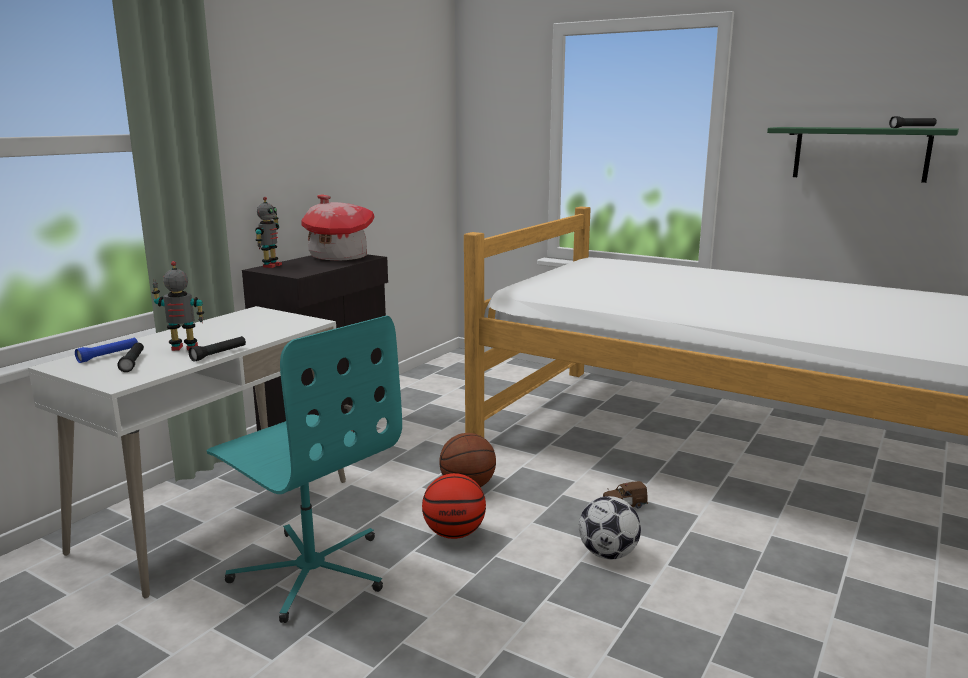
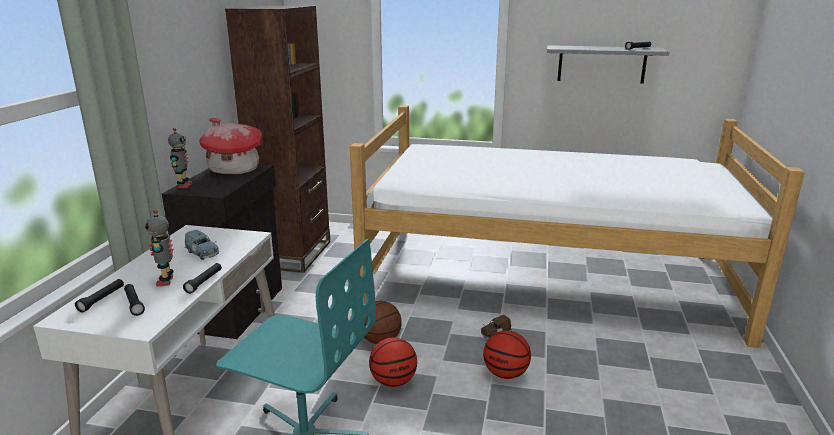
camera: 20 degrees left, 5 degrees up
(108, 355) = (102, 299): blue flashlight -> black flashlight
(184, 348) = (167, 281): toy robot -> toy robot turned 75 degrees counterclockwise
(245, 330) = (202, 253): none -> blue toy car
(426, 382) = (294, 254): none -> brown bookcase
(608, 554) = (505, 374): football -> basketball
(860, 153) = (601, 64): green shelf -> grey shelf

